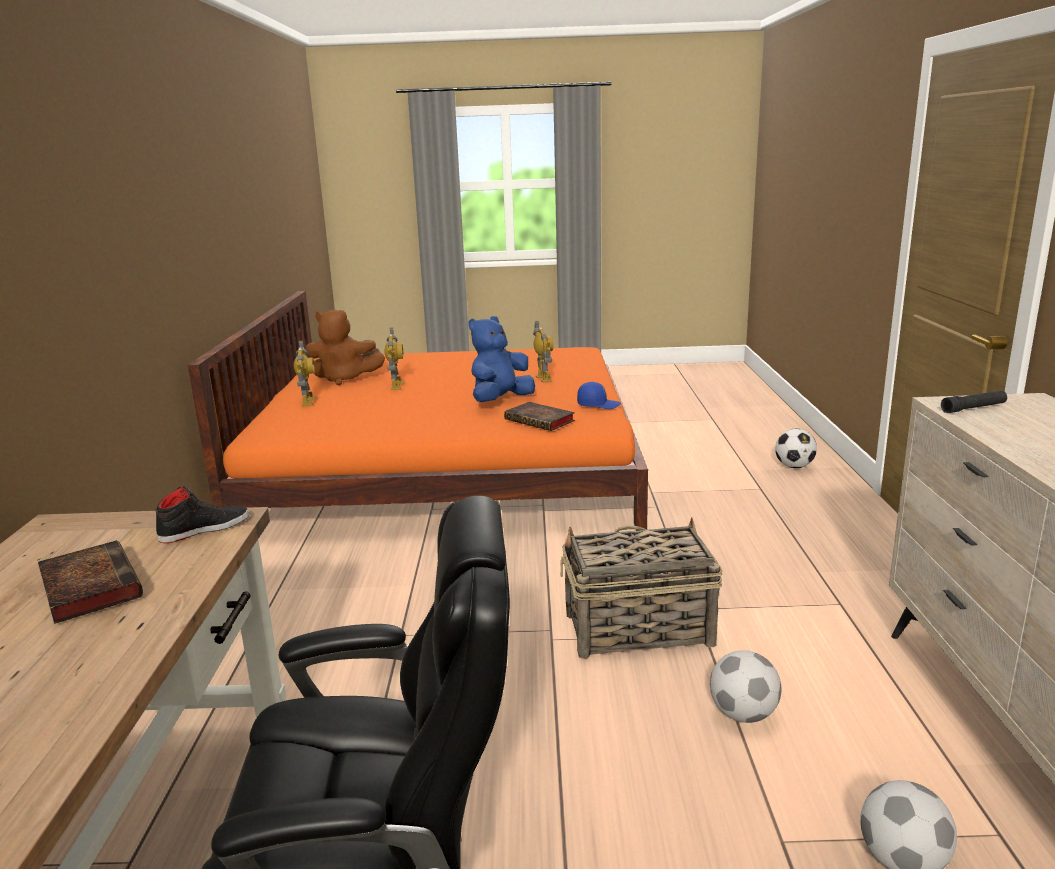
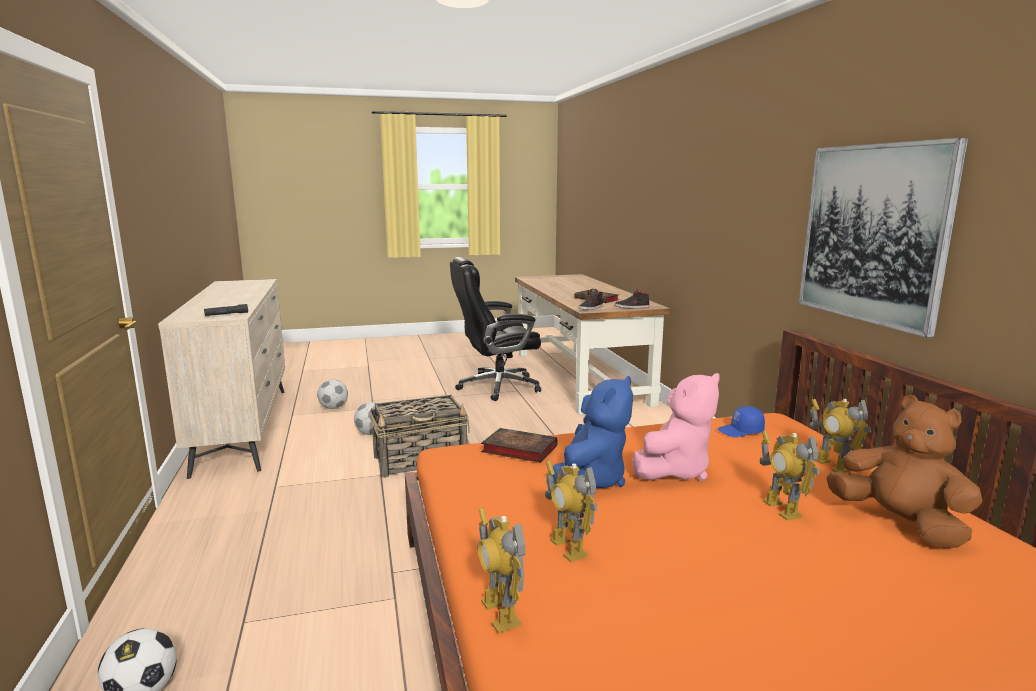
camera: 165 degrees right, 5 degrees down
(108, 525) = (632, 307): none -> black shoe
(195, 232) = (873, 233): none -> picture
(344, 379) = (899, 523): brown plush toy -> brown plush toy turned 60 degrees clockwise
(429, 404) = (674, 471): none -> pink plush toy
(590, 365) = (500, 613): none -> toy robot
(598, 405) = (460, 481): blue cap -> blue cap (740, 431)

